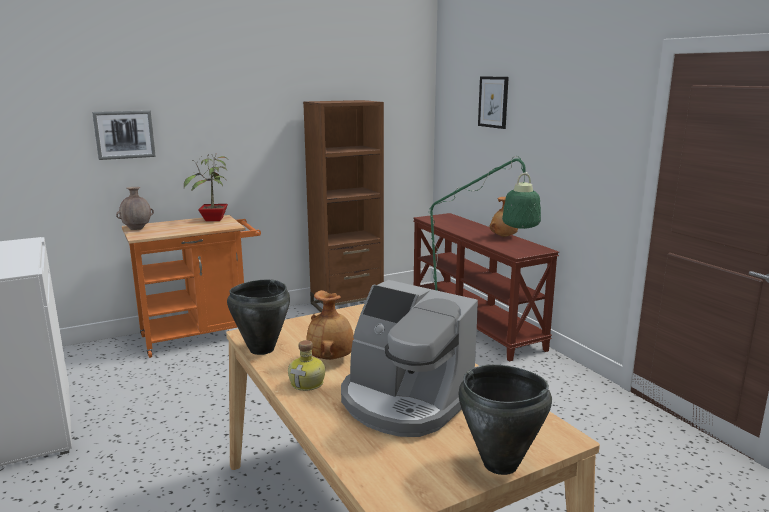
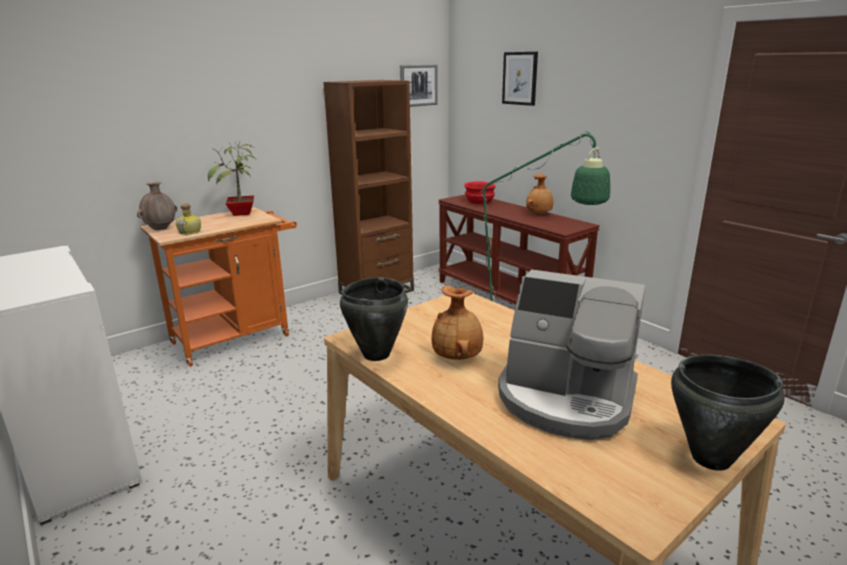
camera: 10 degrees left, 5 degrees up
(124, 134) = (134, 123): picture -> picture (418, 85)
(308, 383) = (452, 389): bottle -> bottle (190, 232)
(452, 221) = (479, 202): none -> red bowl

